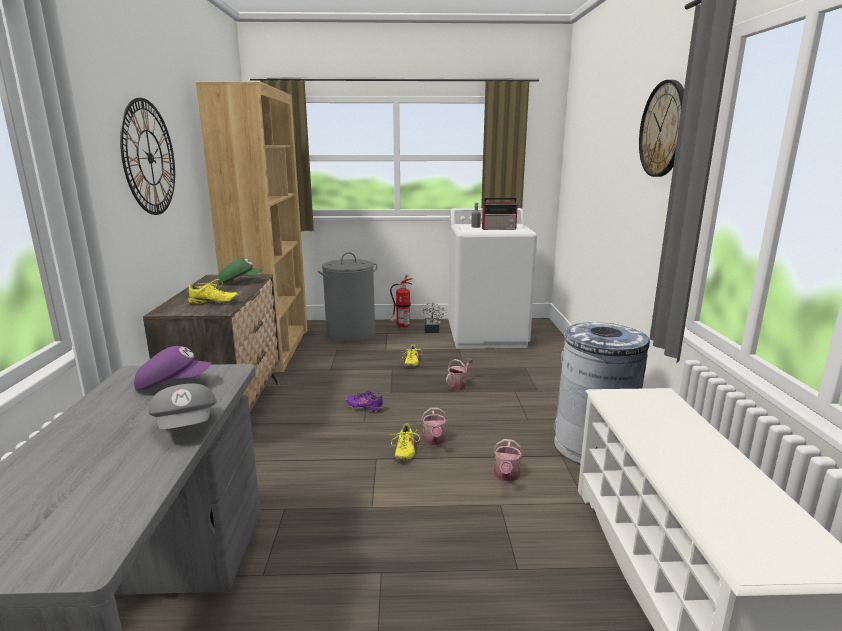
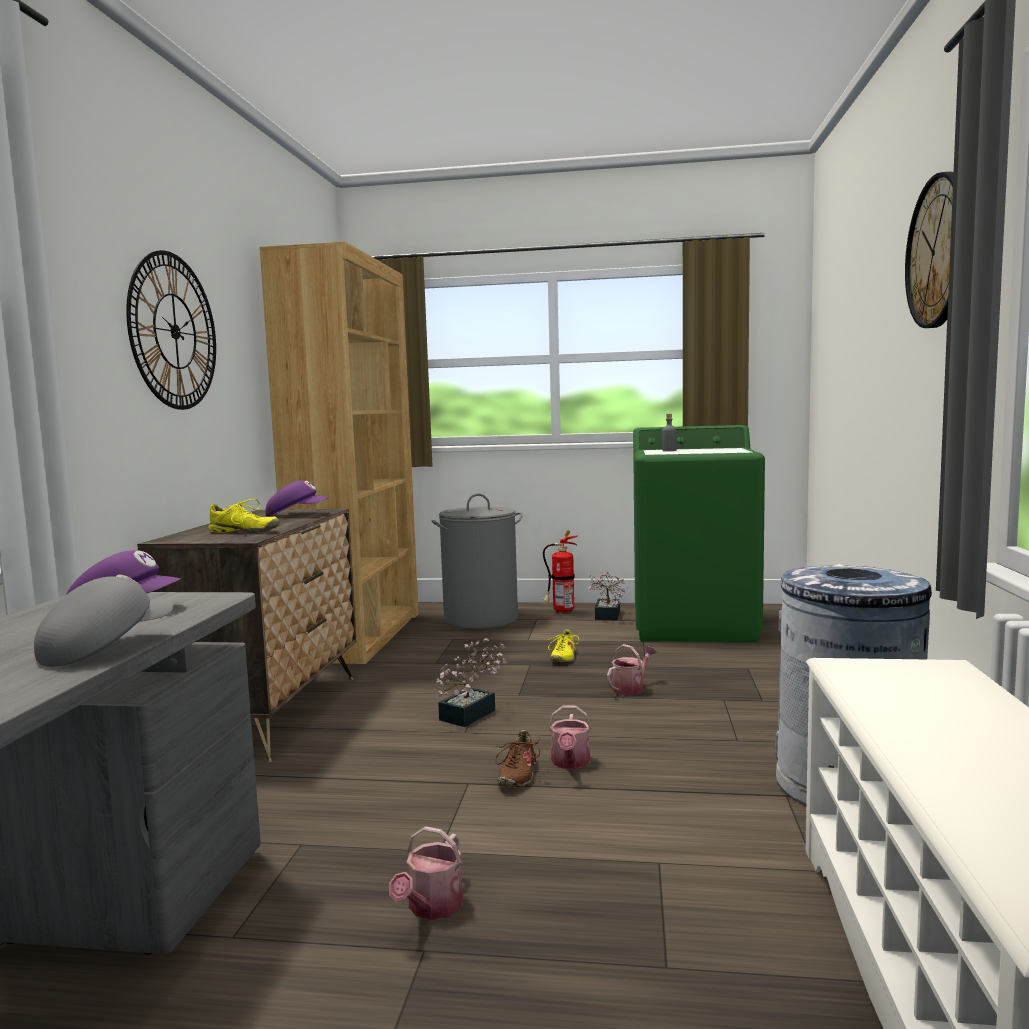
camera: 10 degrees right, 10 degrees down
(187, 425) = (106, 648): grey cap -> grey cap turned 135 degrees counterclockwise
(240, 282) = (297, 515): green cap -> purple cap
(365, 407) = (472, 713): purple shoe -> potted plant
(404, 451) = (517, 774): yellow shoe -> brown shoe
(487, 335) = (695, 625): white washing machine -> green washing machine
(499, 228) = (705, 451): radio -> none
(506, 476) = (680, 820): watering can -> watering can (431, 908)

